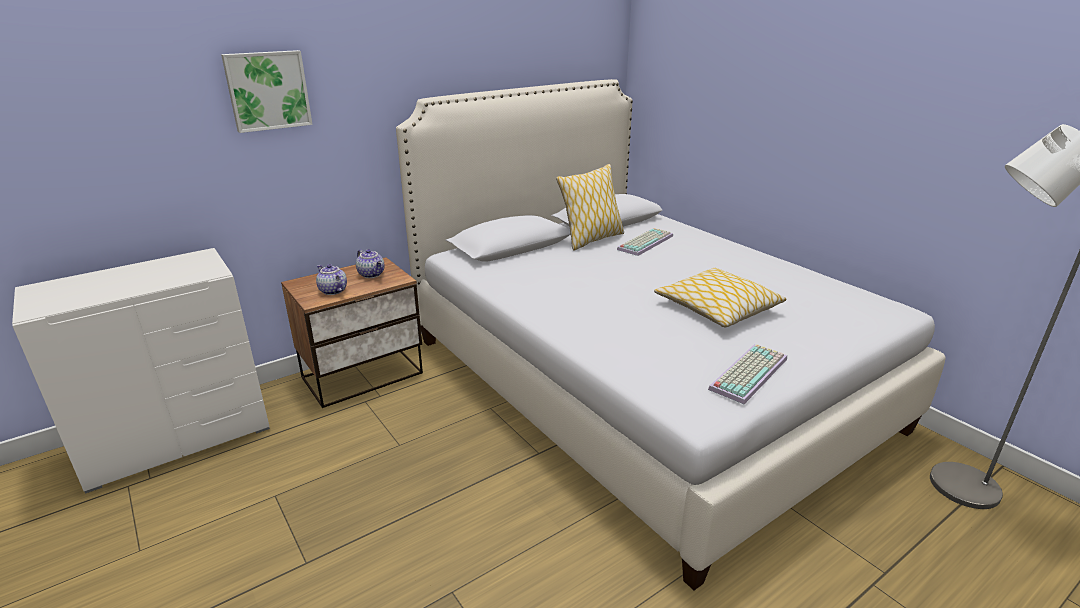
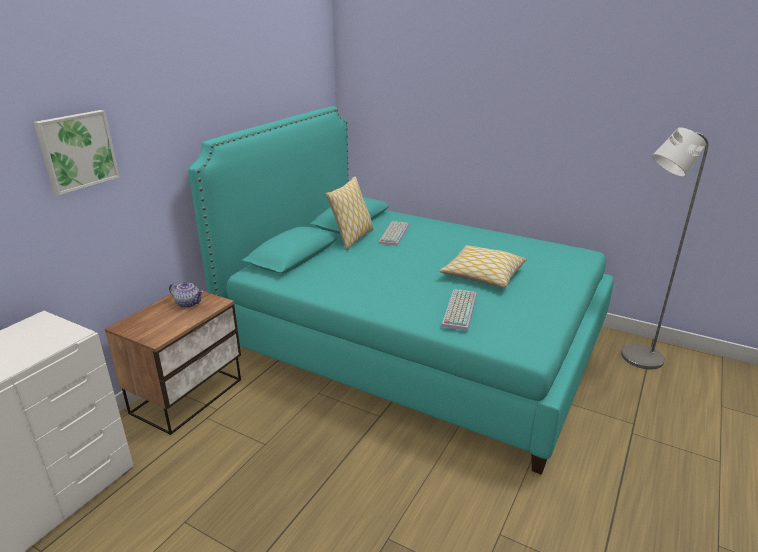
camera: 25 degrees left, 0 degrees up
(332, 291) = (165, 326): teapot -> none
(638, 381) = (414, 342): white bed -> turquoise bed
(747, 372) = (537, 315): keyboard -> keyboard (458, 309)

